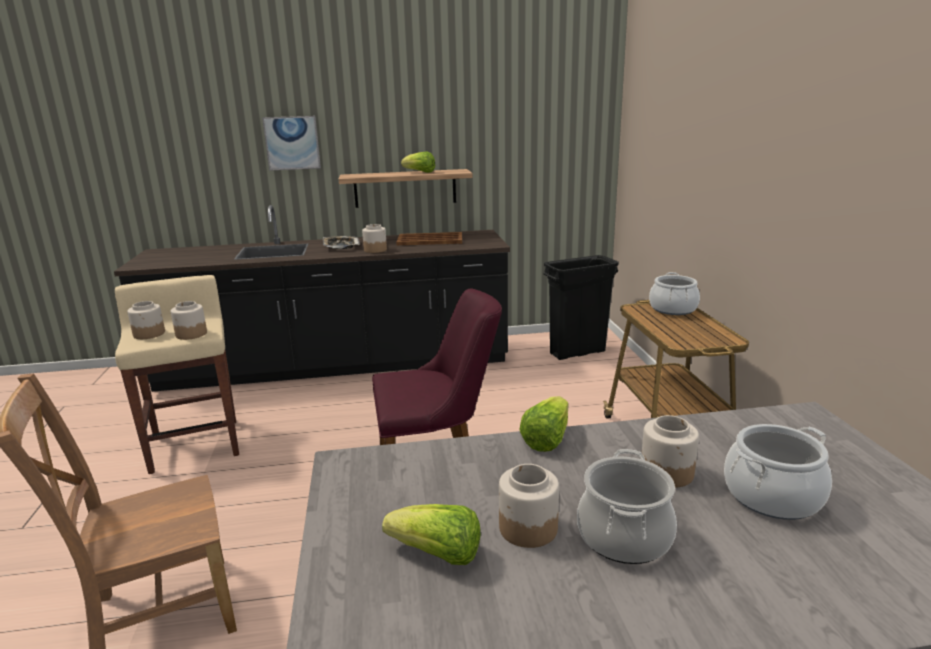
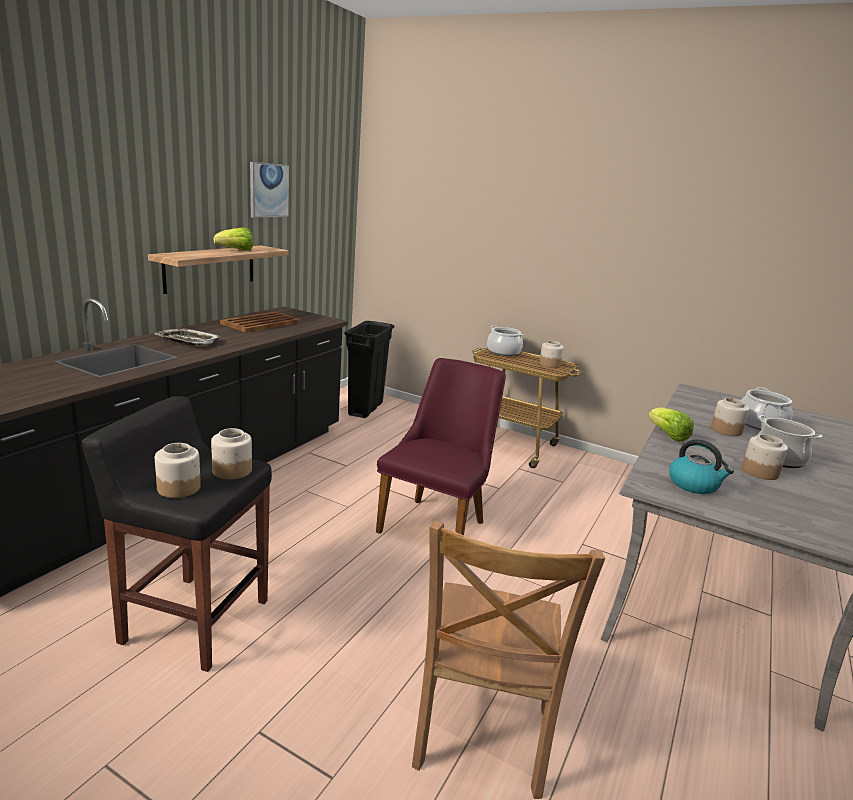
camera: 55 degrees left, 0 degrees up
(196, 445) = (194, 620): beige stool -> black stool
(292, 143) = (93, 213): picture -> picture (268, 190)
(375, 250) = (240, 340): jar -> jar (549, 364)
(394, 488) = (694, 485): none -> kettle
(437, 554) = (773, 497): lettuce -> none

